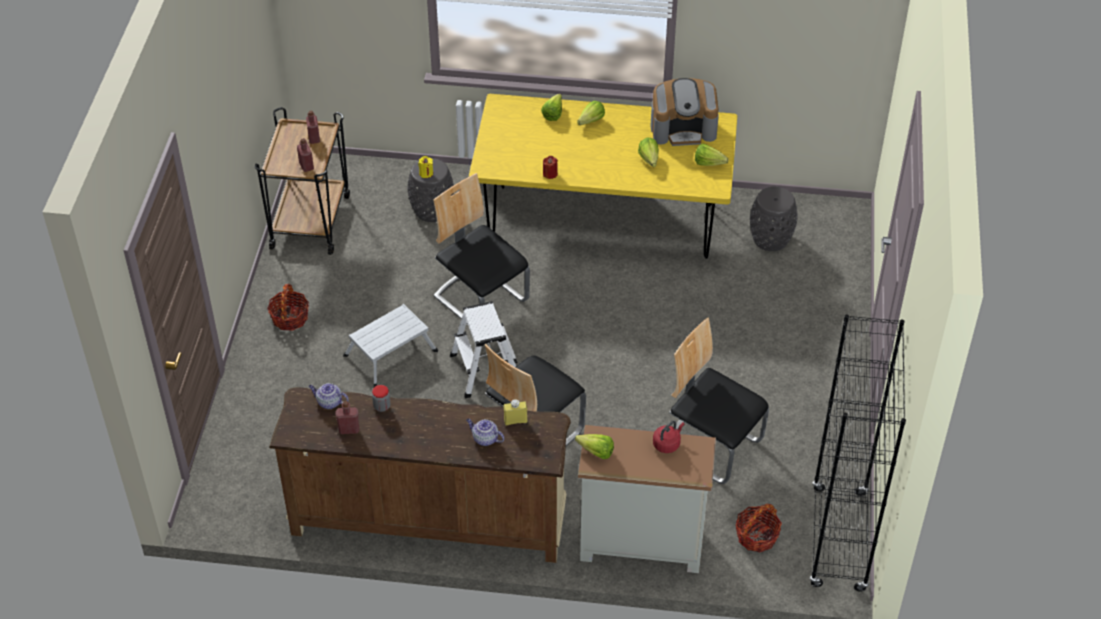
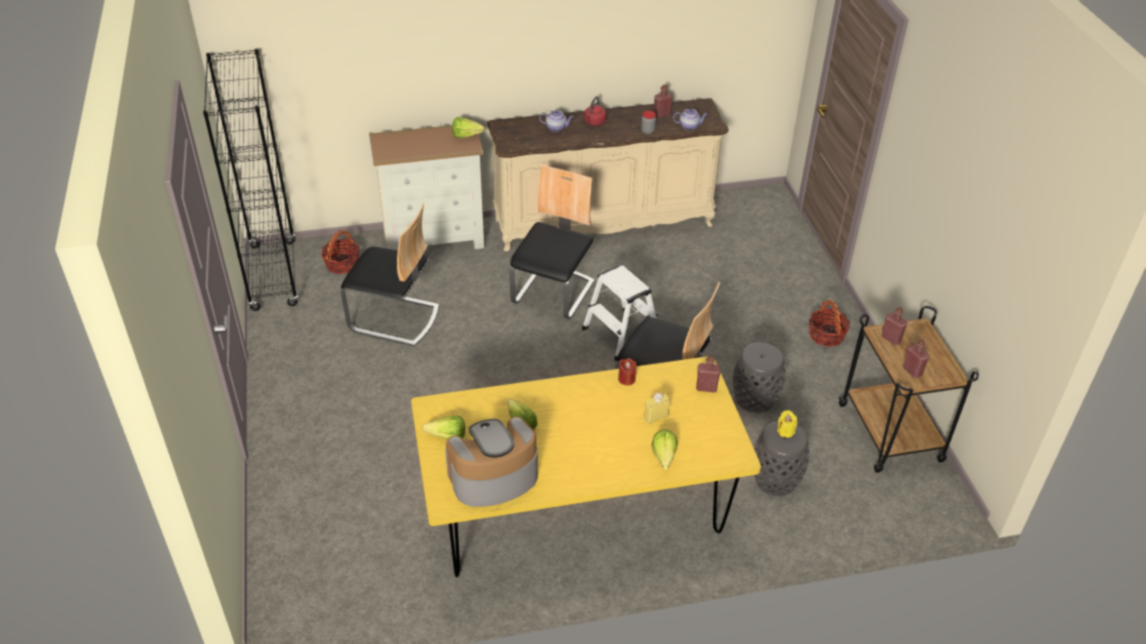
camera: 160 degrees right, 5 degrees down
(391, 353) = (714, 328): white step ladder -> none
(491, 153) = (706, 388): none -> red bottle
(515, 421) = (539, 142): yellow bottle -> yellow bottle (656, 417)
(588, 122) = (615, 457): lettuce -> none
(667, 444) = (411, 150): red kettle -> red kettle (594, 122)
(770, 239) = (372, 546): grey stool -> grey stool (754, 399)

